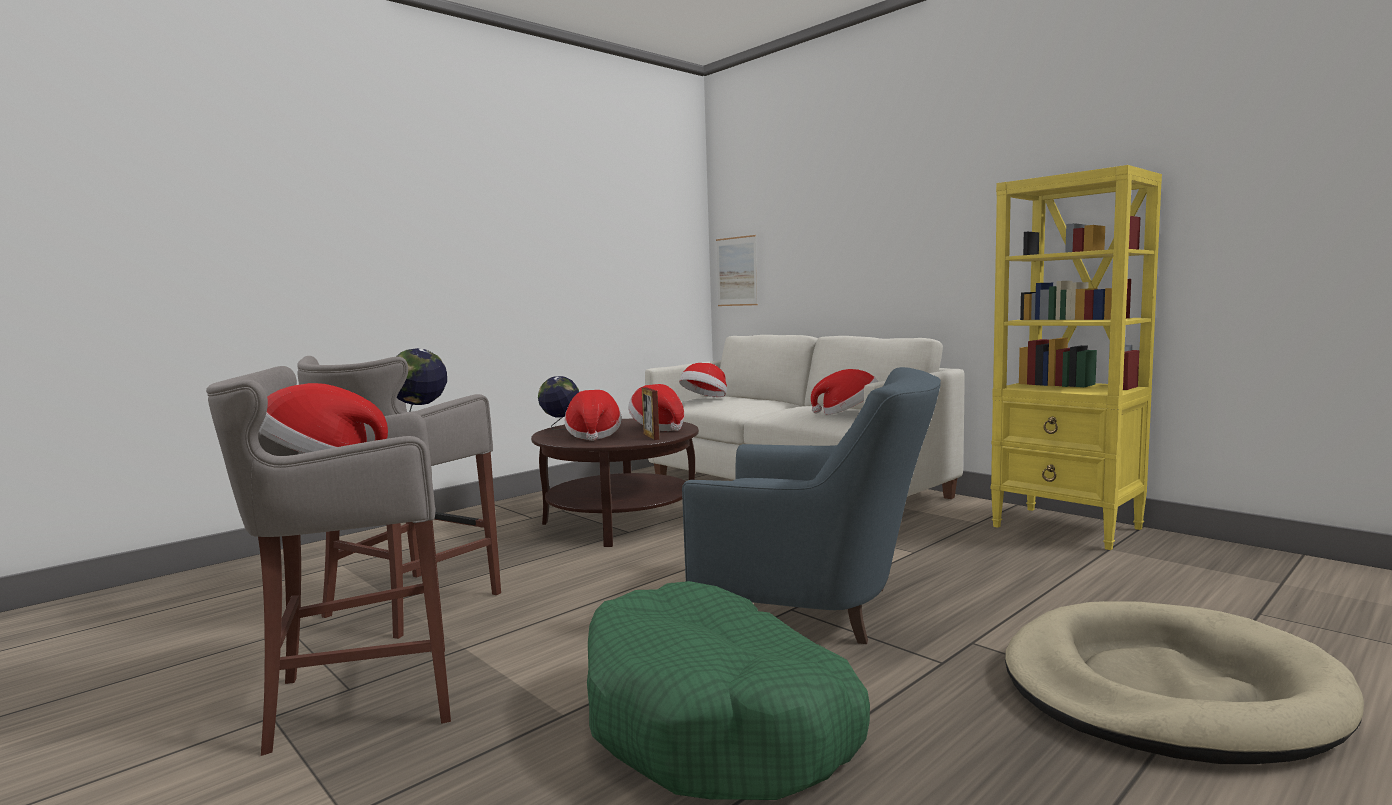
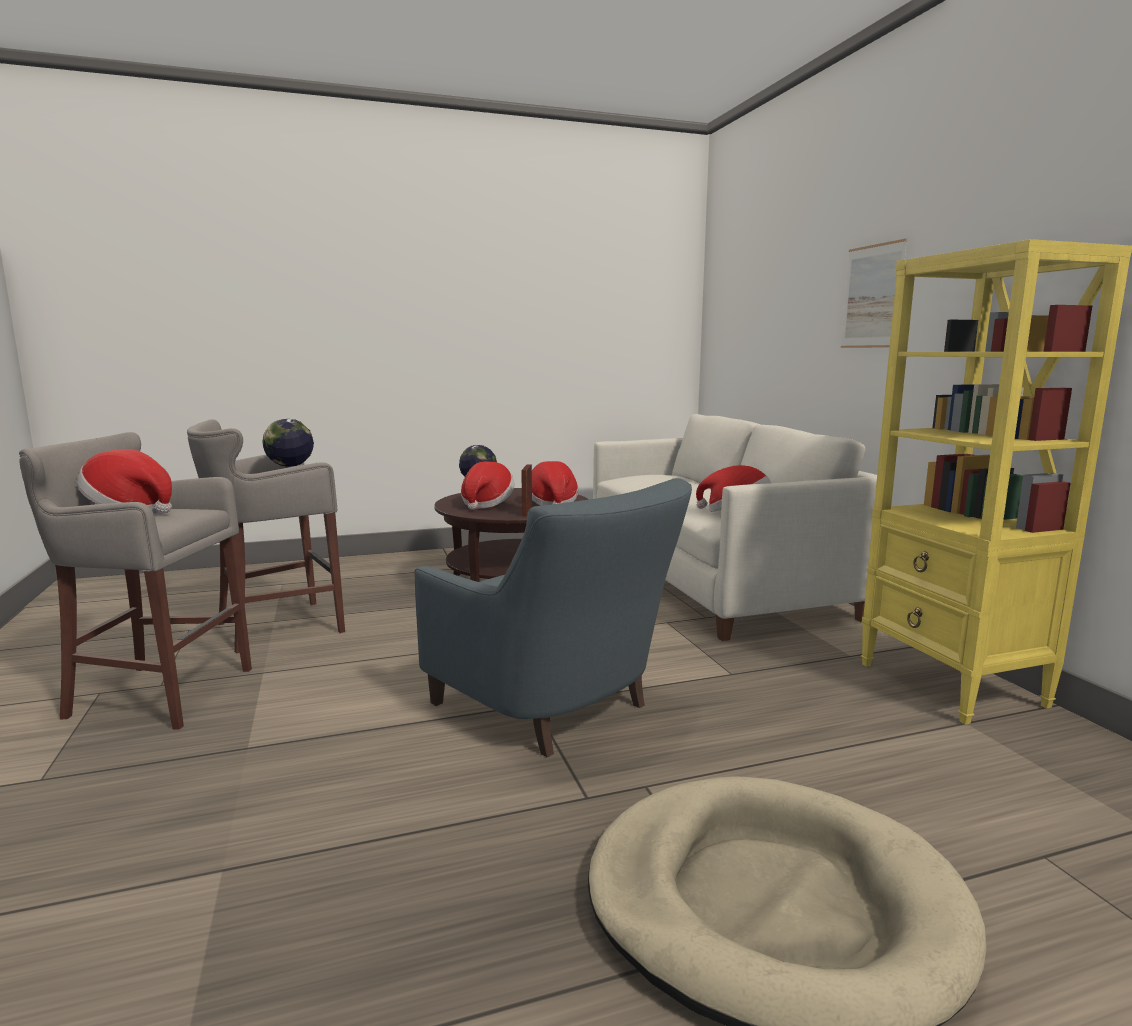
camera: 25 degrees right, 5 degrees up
(705, 399) = (642, 477): hat -> none
(717, 720) = (334, 789): green dog bed -> none
(736, 271) = (719, 346): picture -> picture (872, 296)

